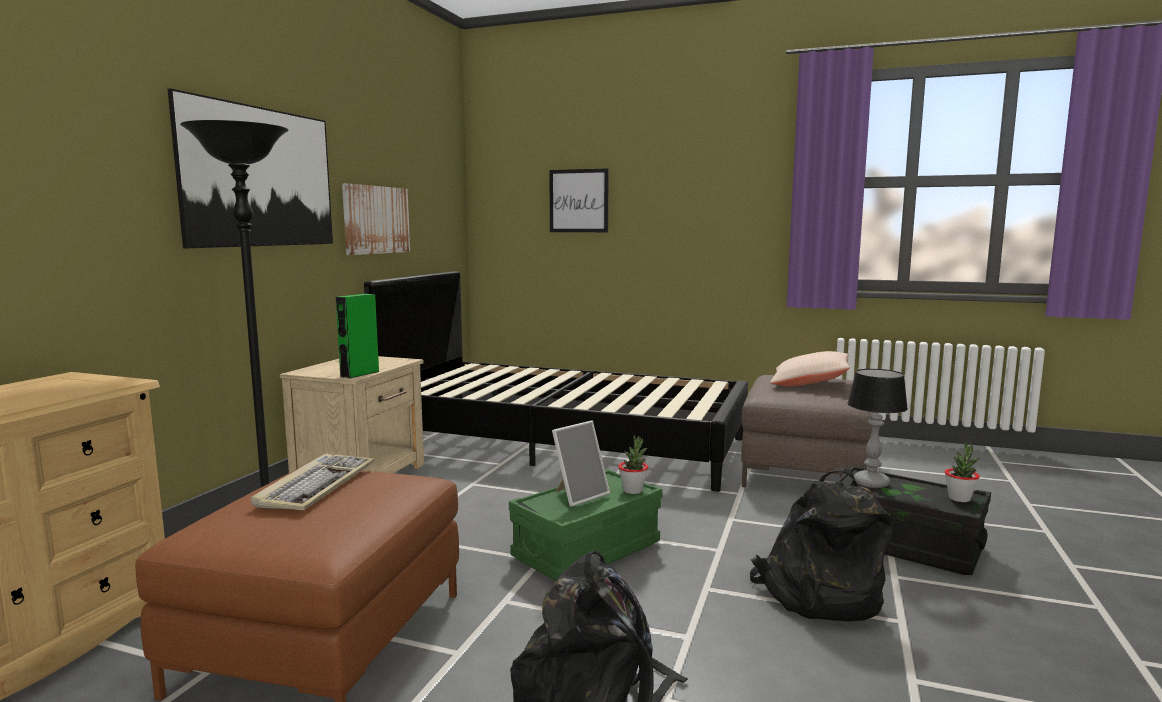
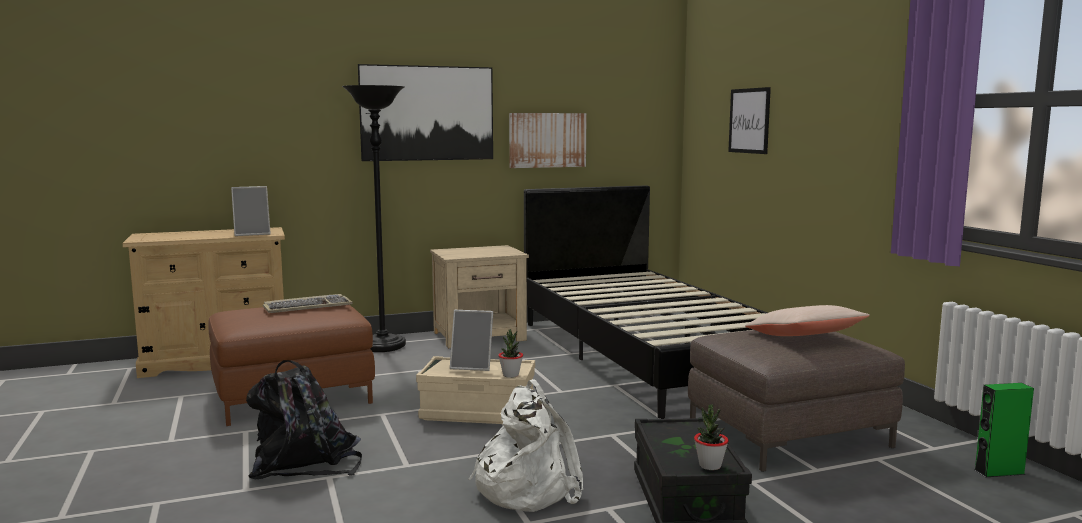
camera: 50 degrees right, 0 degrees up
(78, 388) = (252, 234): none -> picture frame
(359, 374) = (460, 256): green speaker -> green speaker (999, 472)
(587, 550) = (478, 412): green storage box -> beige storage box
(818, 594) = (526, 488): black backpack -> white backpack
(870, 483) = (681, 431): table lamp -> none

